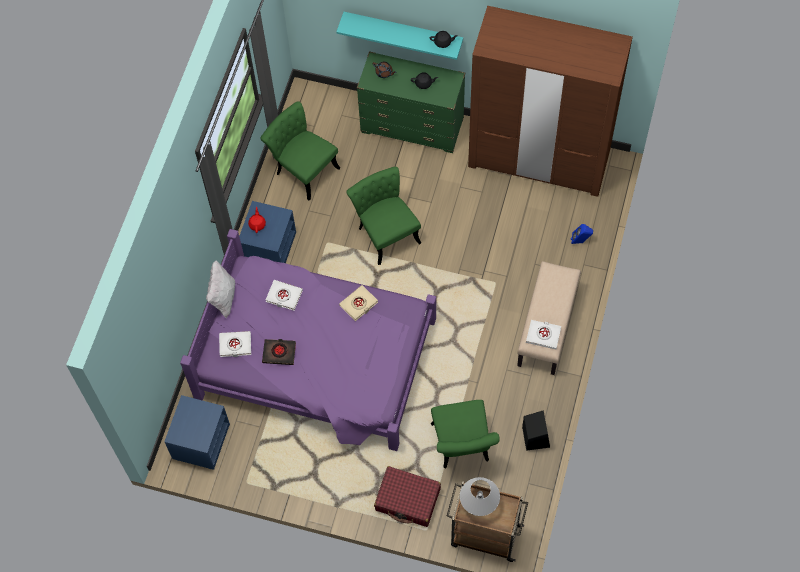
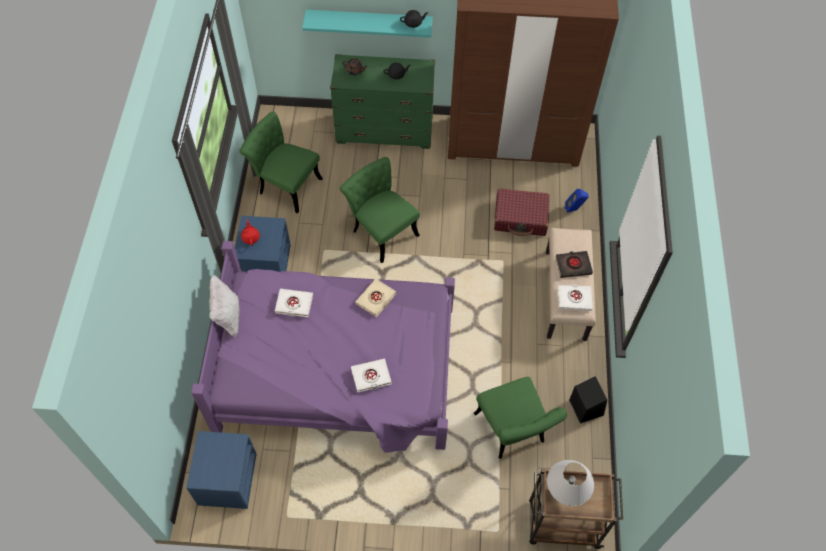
camera: 15 degrees left, 5 degrees down
(235, 345) = (250, 365): white book -> white book (371, 377)
(279, 353) = (300, 364): black book -> black book (573, 265)
(408, 500) = (469, 501): red suitcase -> red suitcase (521, 217)

